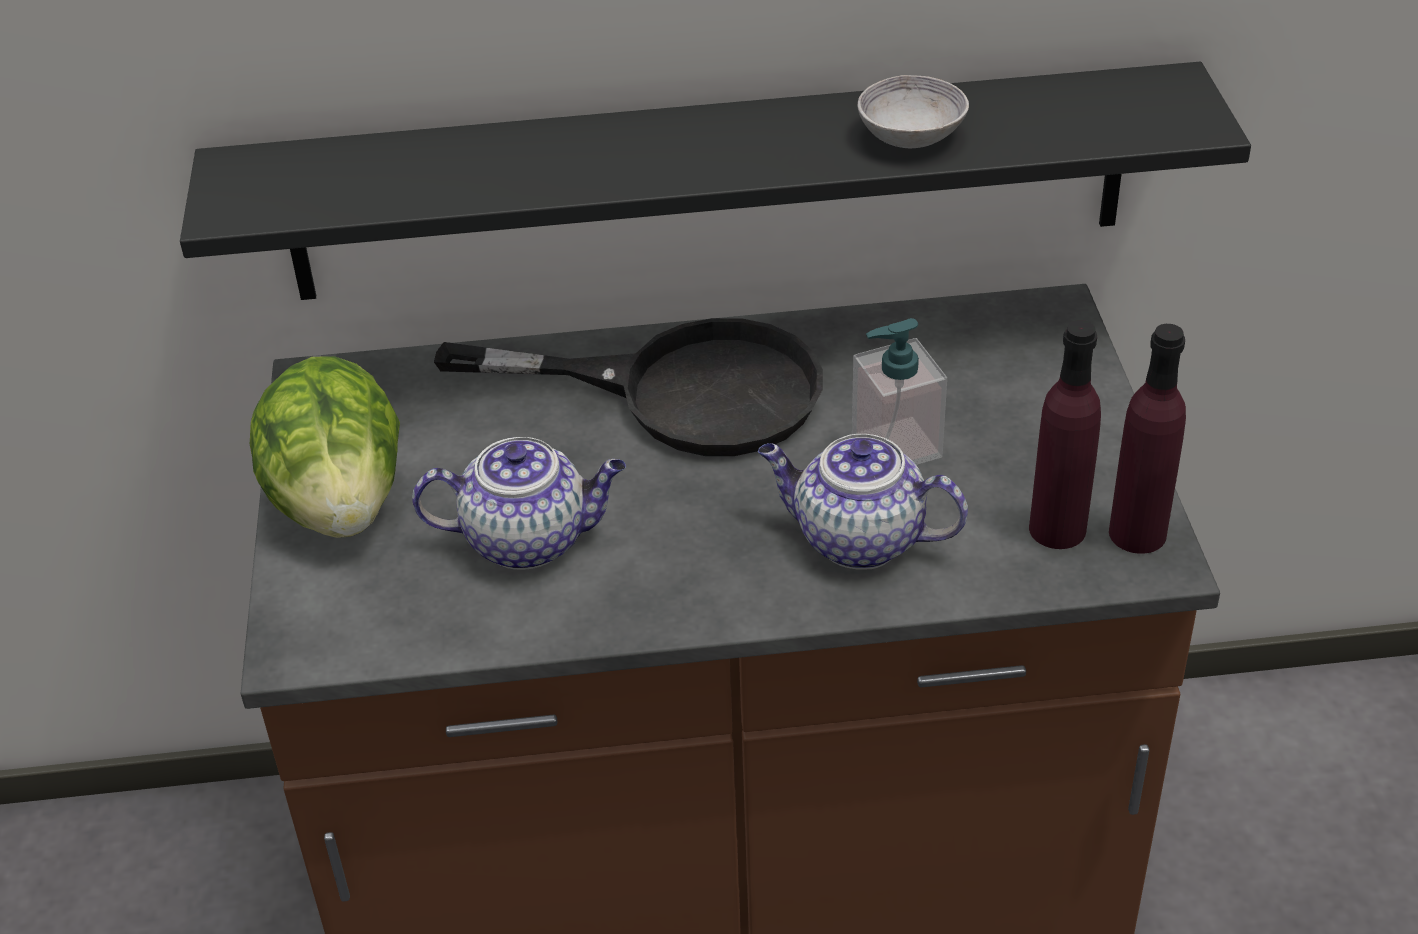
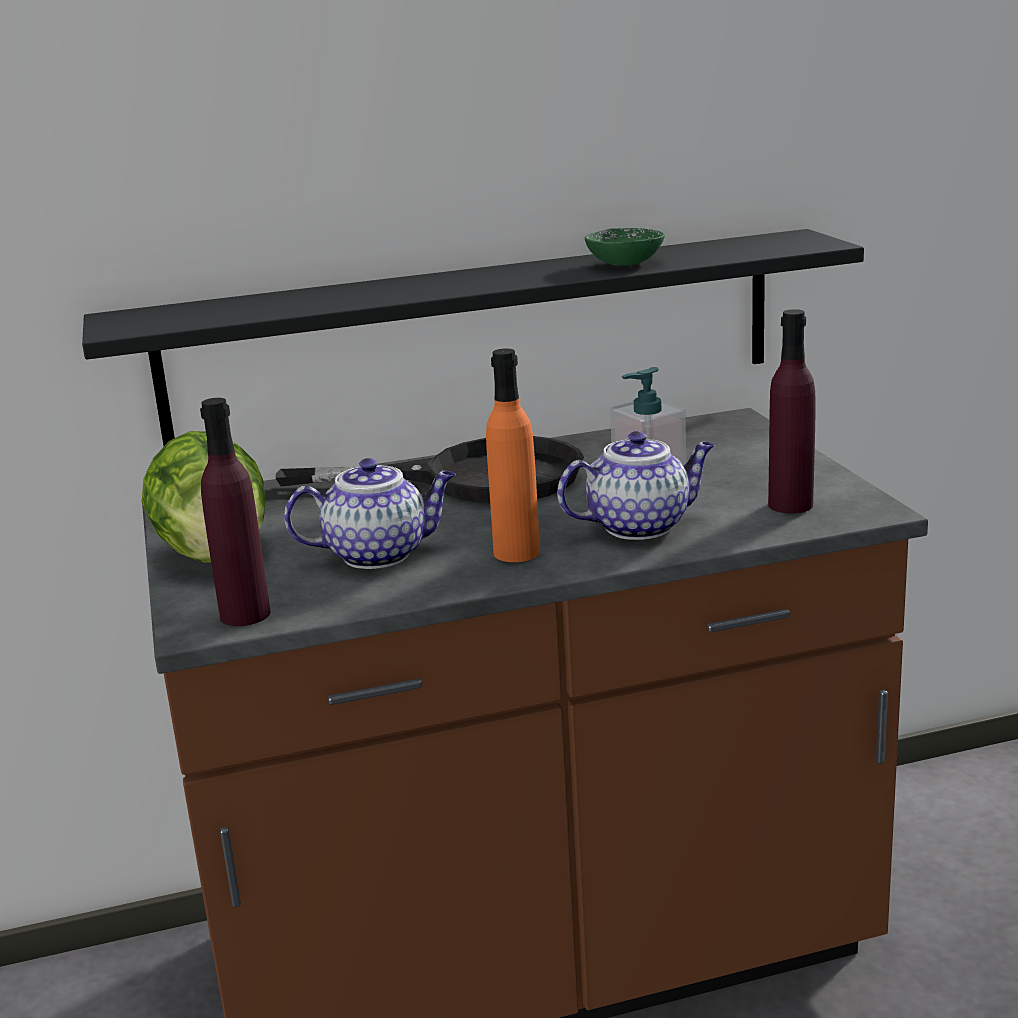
camera: 10 degrees left, 20 degrees down
(692, 568) = (516, 552): none -> orange bottle
(856, 540) = (640, 526): teapot -> teapot turned 150 degrees clockwise
(911, 137) = (625, 264): grey bowl -> green bowl
(1137, 533) = (851, 500): purple bottle -> purple bottle (245, 615)

